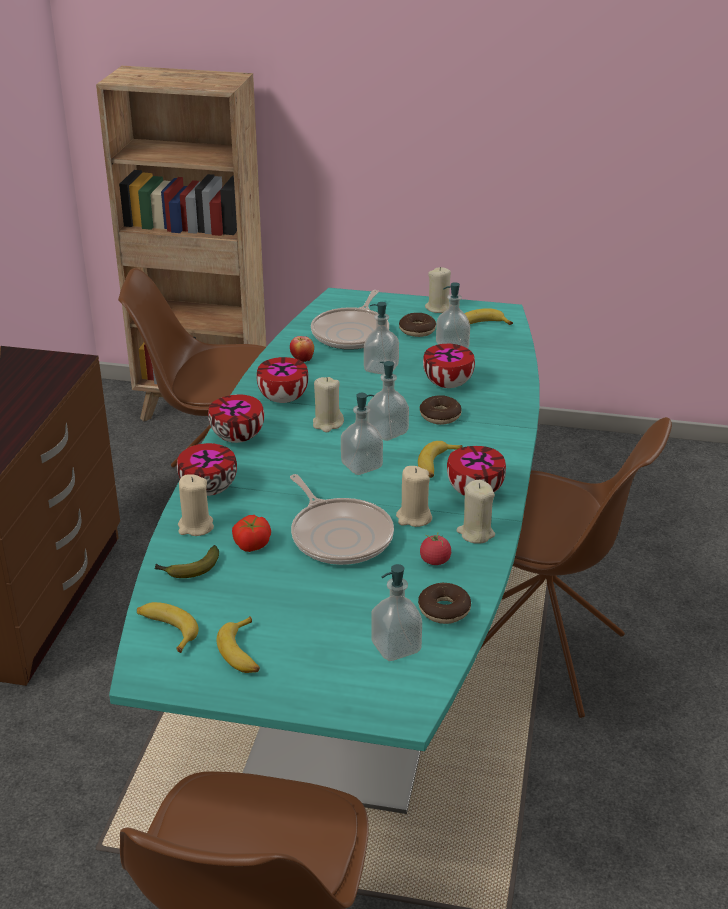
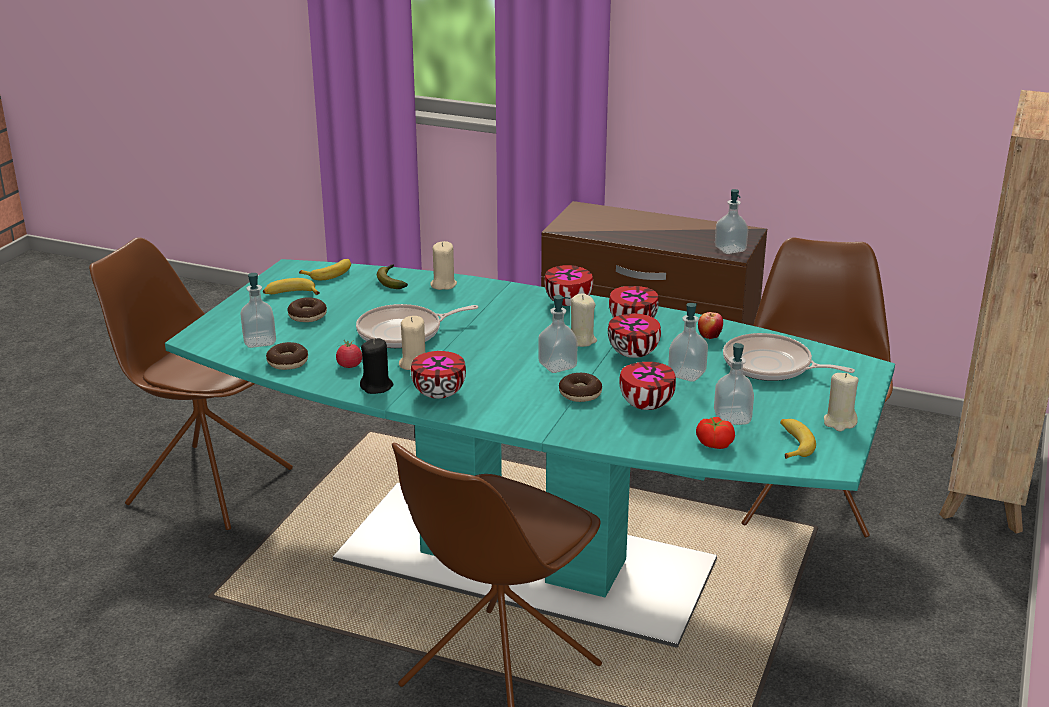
camera: 100 degrees right, 5 degrees down
(209, 489) = (493, 290): bowl -> bowl (634, 354)
(251, 544) = (411, 302): tomato -> tomato (714, 443)
(361, 466) = (503, 349): soap dispenser -> soap dispenser (730, 249)
(417, 330) = (777, 402): donut -> donut (307, 316)
(437, 465) = (491, 382): banana -> none
(475, 533) = (377, 387): beige candle -> black candle

